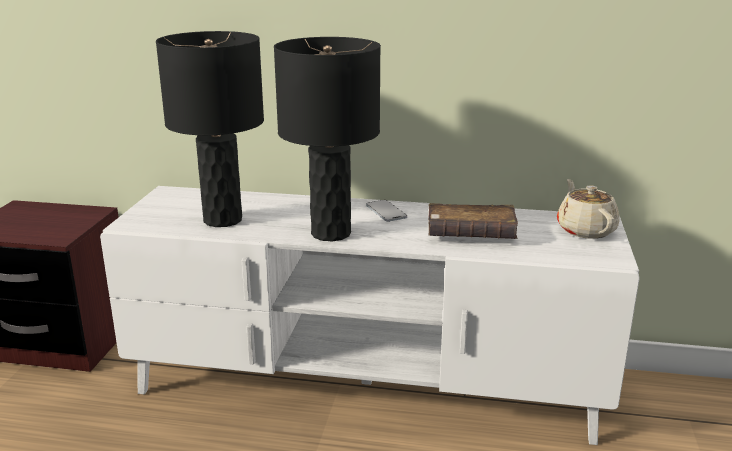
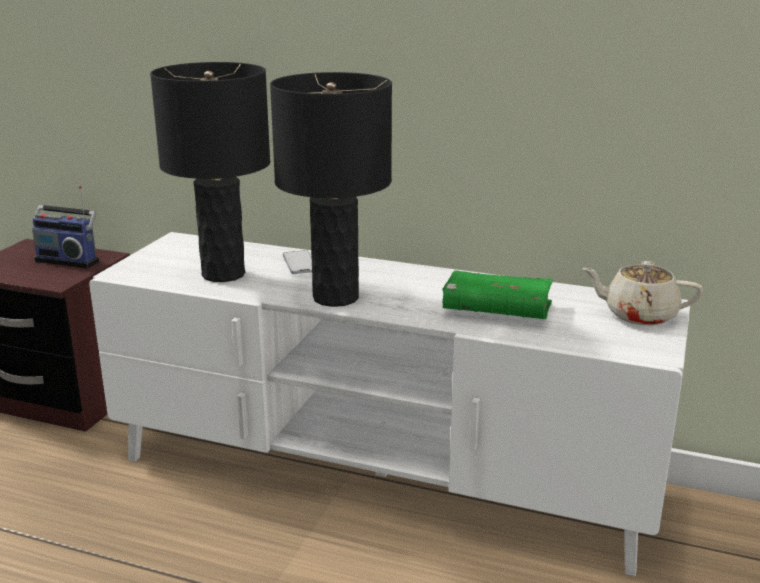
camera: 10 degrees right, 0 degrees up
(62, 217) = (69, 260): none -> radio
(386, 212) = (409, 277): phone -> phone (299, 263)
(470, 234) = (496, 310): brown book -> green book
(585, 230) = (638, 315): beige teapot -> beige teapot turned 75 degrees counterclockwise

